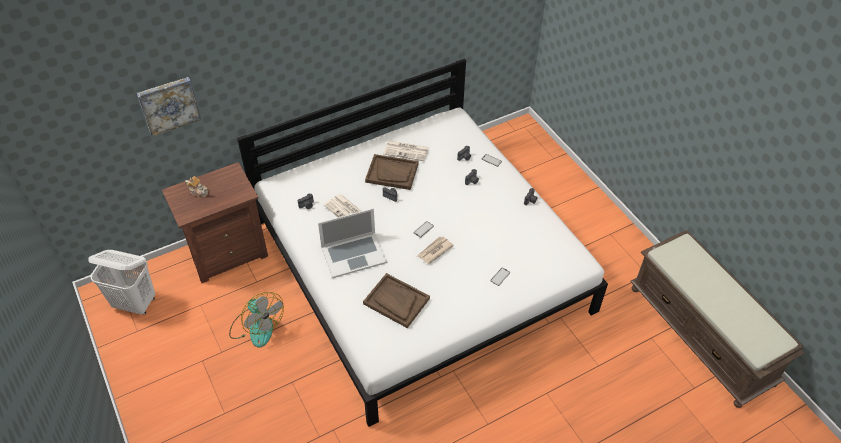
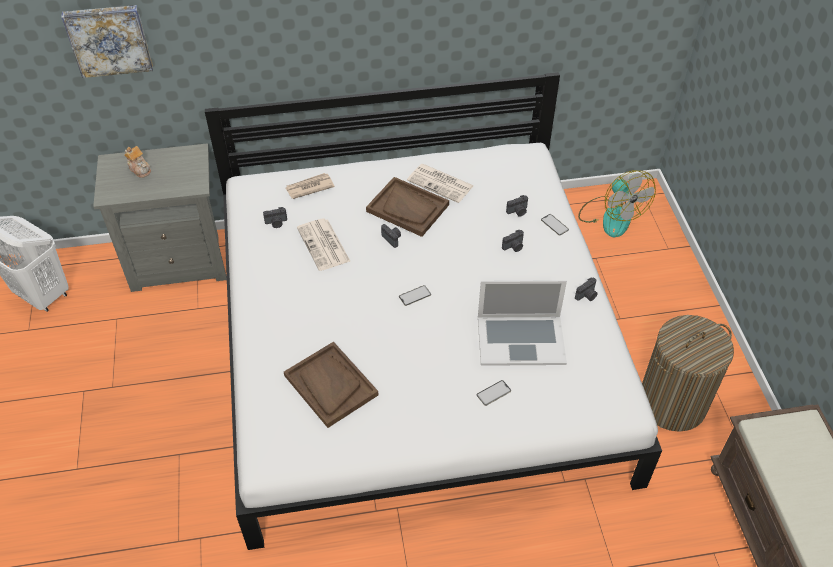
camera: 20 degrees right, 0 degrees up
(227, 253) = (180, 262): brown nightstand -> grey nightstand
(256, 327) = (169, 367): fan -> fan (611, 216)
(354, 254) = (305, 304): laptop -> laptop (521, 339)
(434, 251) = (416, 329): newspaper -> newspaper (309, 187)
(594, 255) = (672, 402): none -> laundry basket

